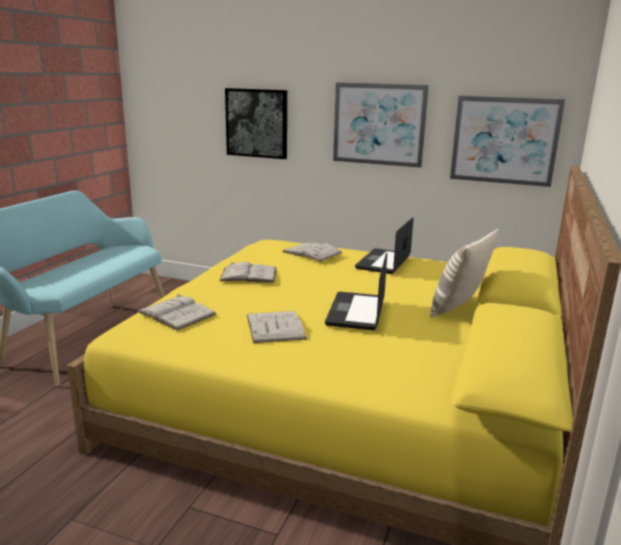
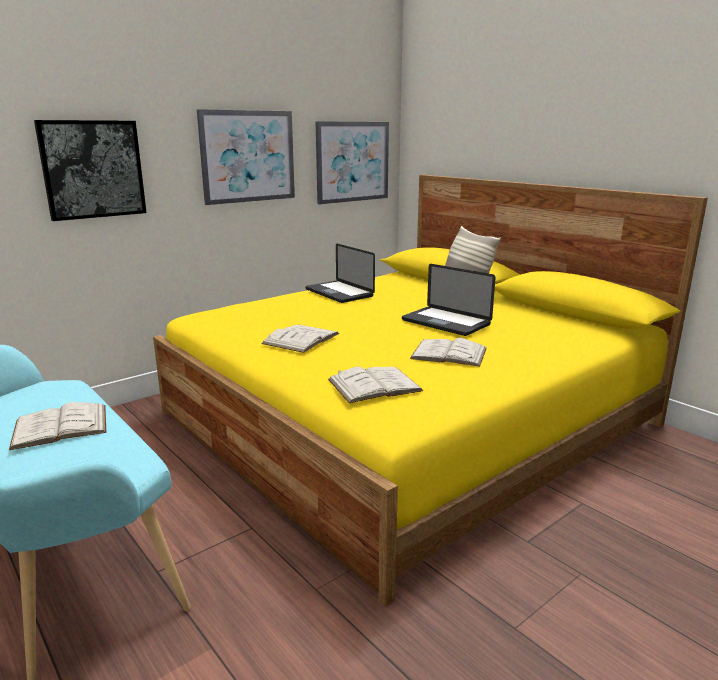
camera: 60 degrees left, 0 degrees up
(312, 252) = (282, 304): white book -> white book (60, 426)

